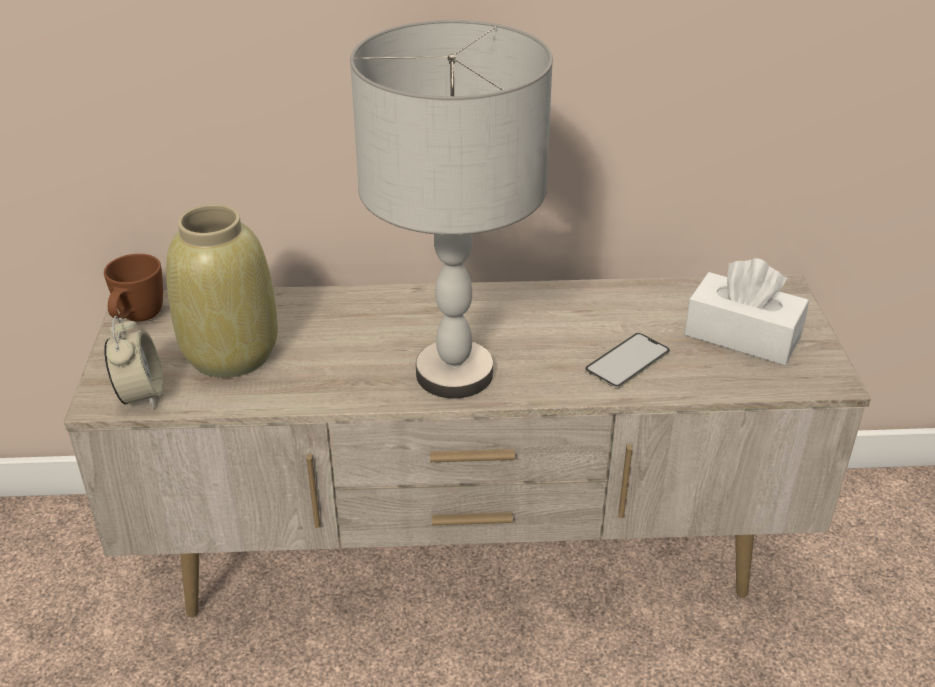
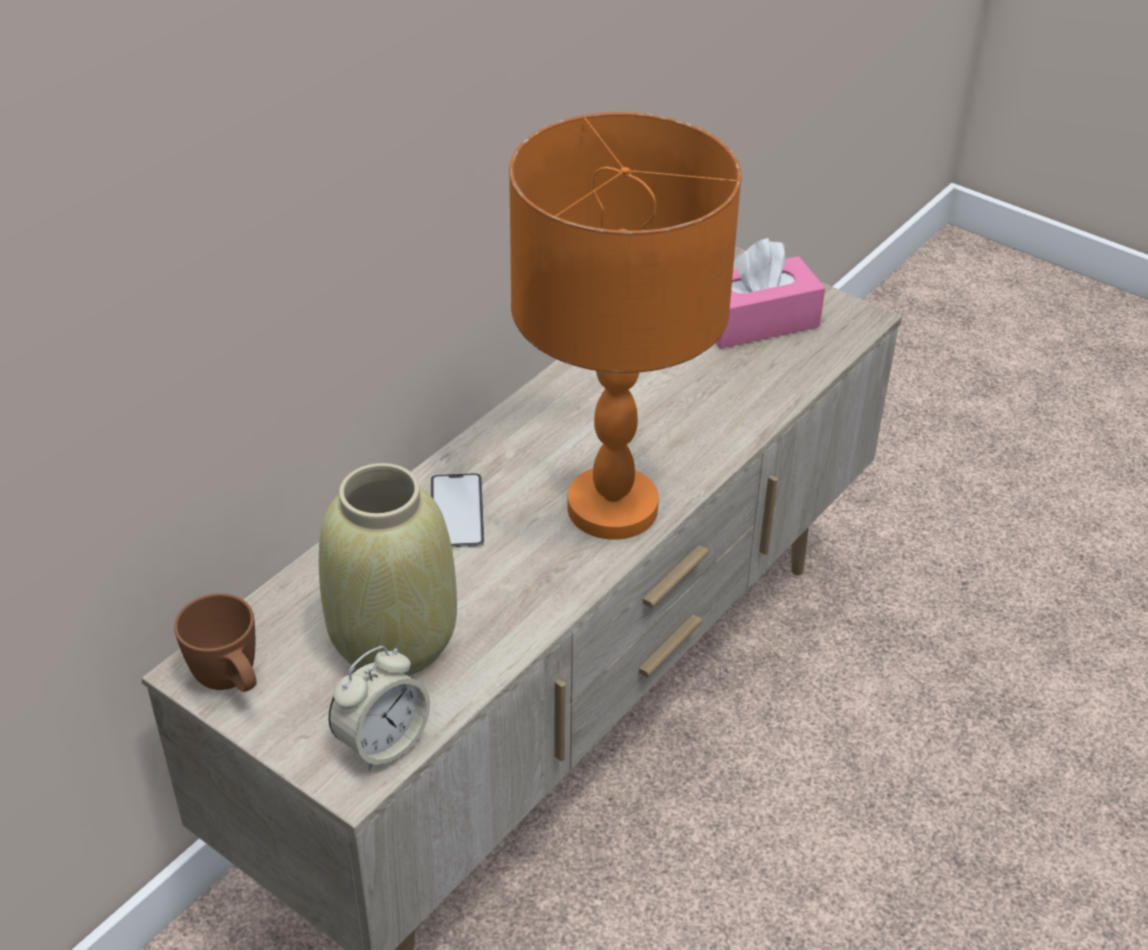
camera: 50 degrees left, 5 degrees up
(141, 395) = (382, 742): alarm clock -> alarm clock turned 105 degrees clockwise
(455, 374) = (614, 508): grey table lamp -> orange table lamp
(627, 361) = (716, 400): phone -> phone (457, 511)
(742, 336) = (757, 321): white tissue box -> pink tissue box

